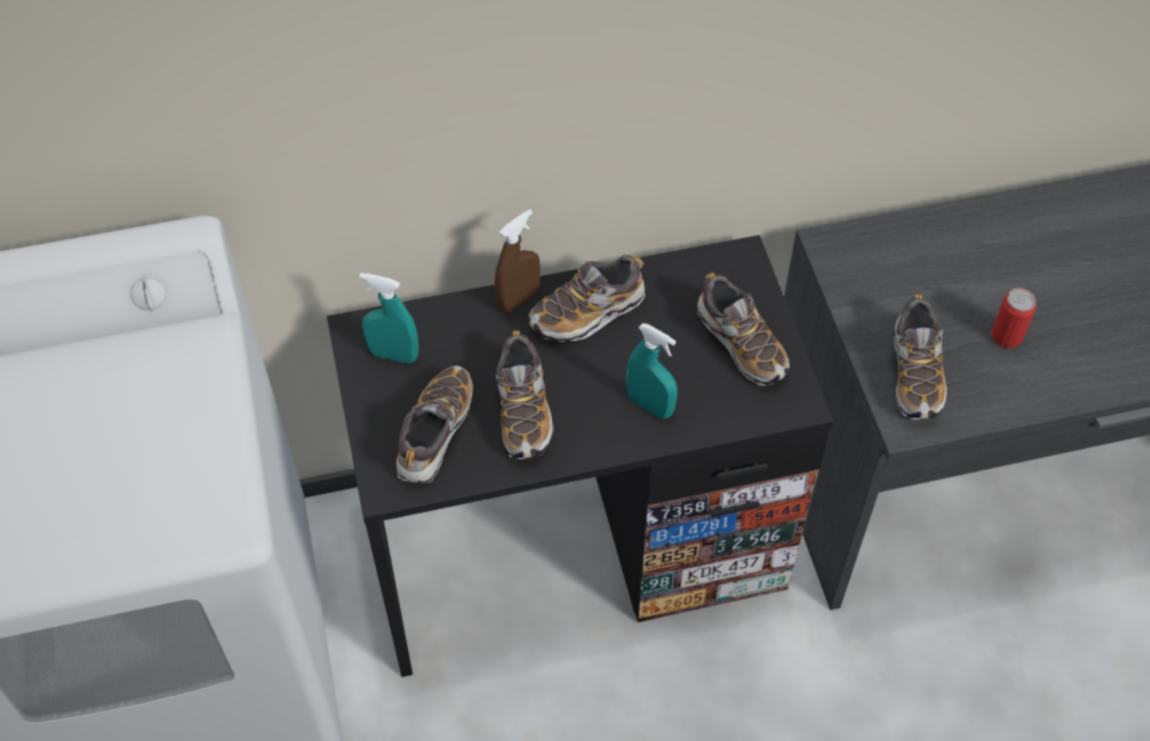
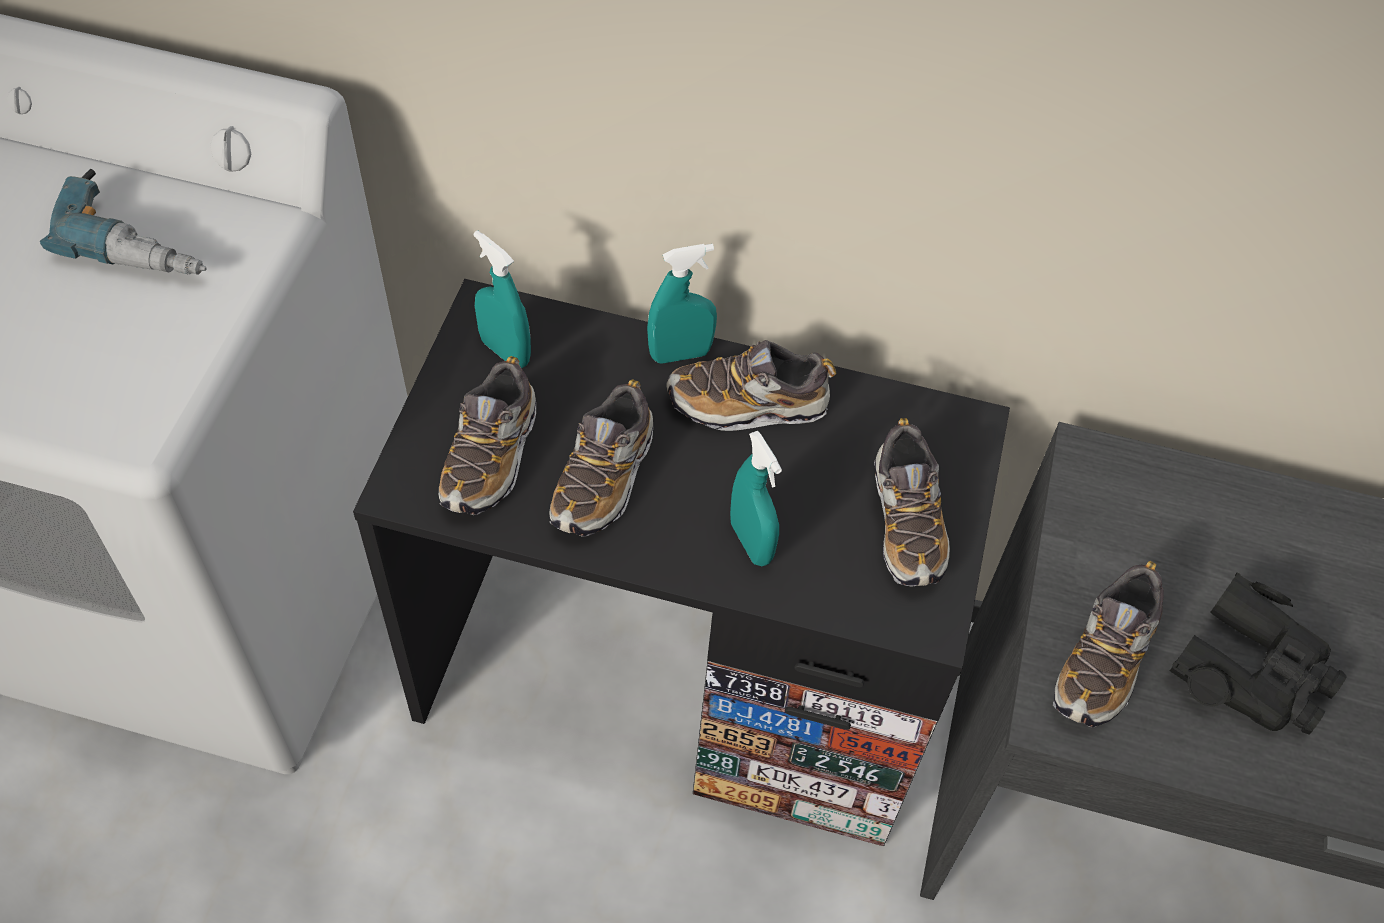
camera: 25 degrees right, 0 degrees up
(119, 389) = (141, 239): none -> power drill
(435, 433) = (491, 457): shoe -> shoe turned 150 degrees clockwise
(518, 299) = (680, 354): brown spray bottle -> turquoise spray bottle
(1006, 336) = (1254, 672): can -> black binoculars

